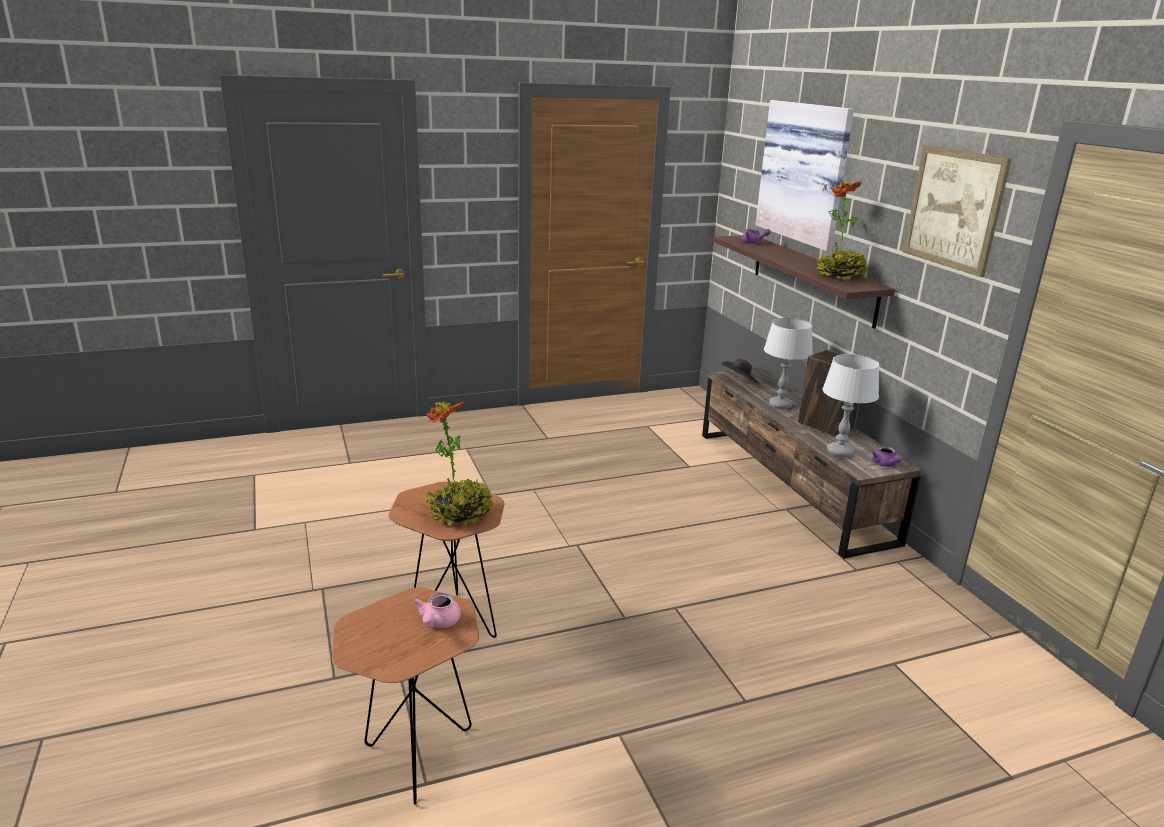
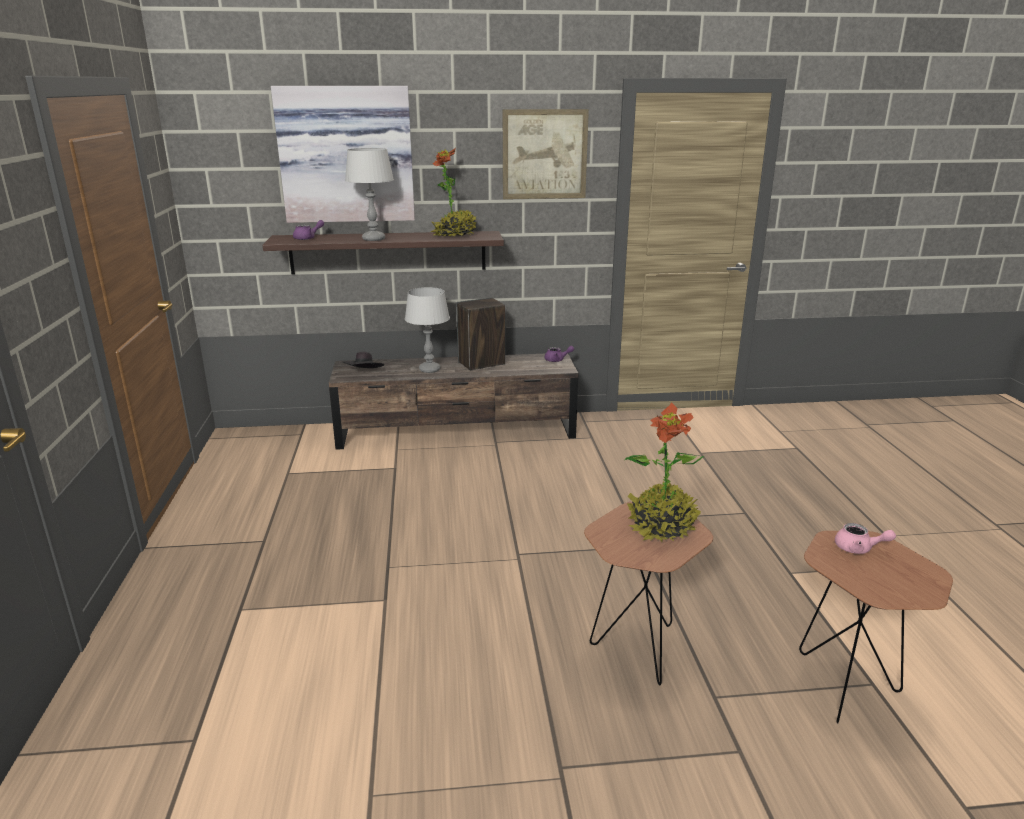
camera: 75 degrees left, 0 degrees up
(840, 452) = (531, 368): grey table lamp -> grey table lamp (374, 239)

